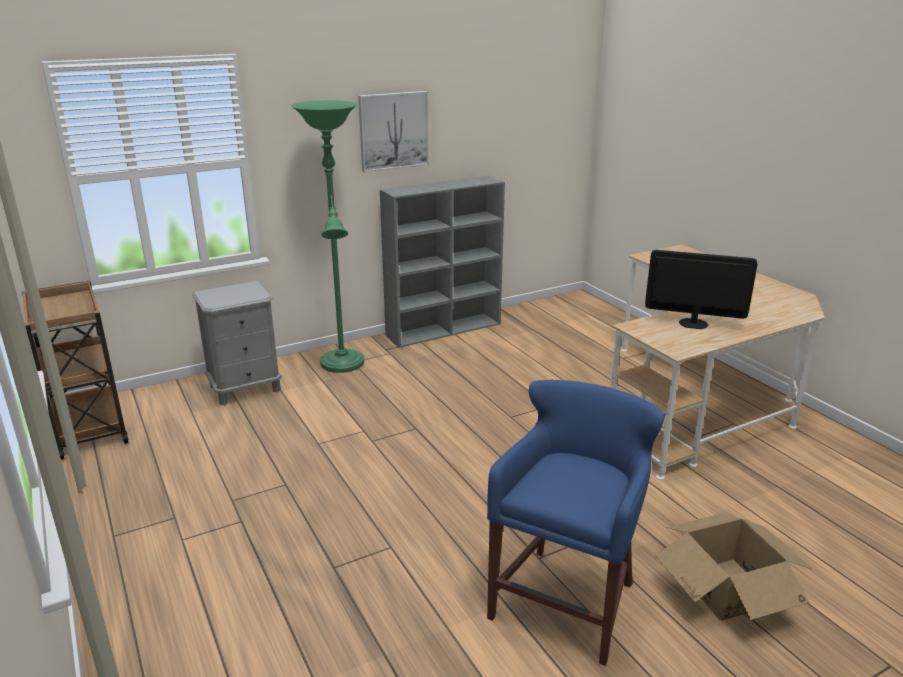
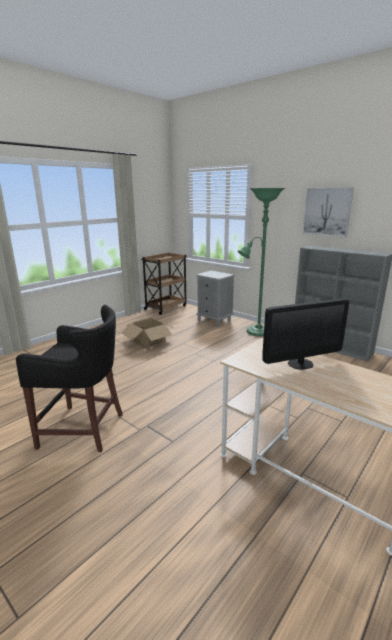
camera: 70 degrees right, 5 degrees down
(567, 599) = (85, 429): blue stool -> black stool
(693, 323) = (300, 364): monitor -> monitor turned 75 degrees clockwise
(727, 589) = (103, 499): cardboard box -> cardboard box (148, 341)

